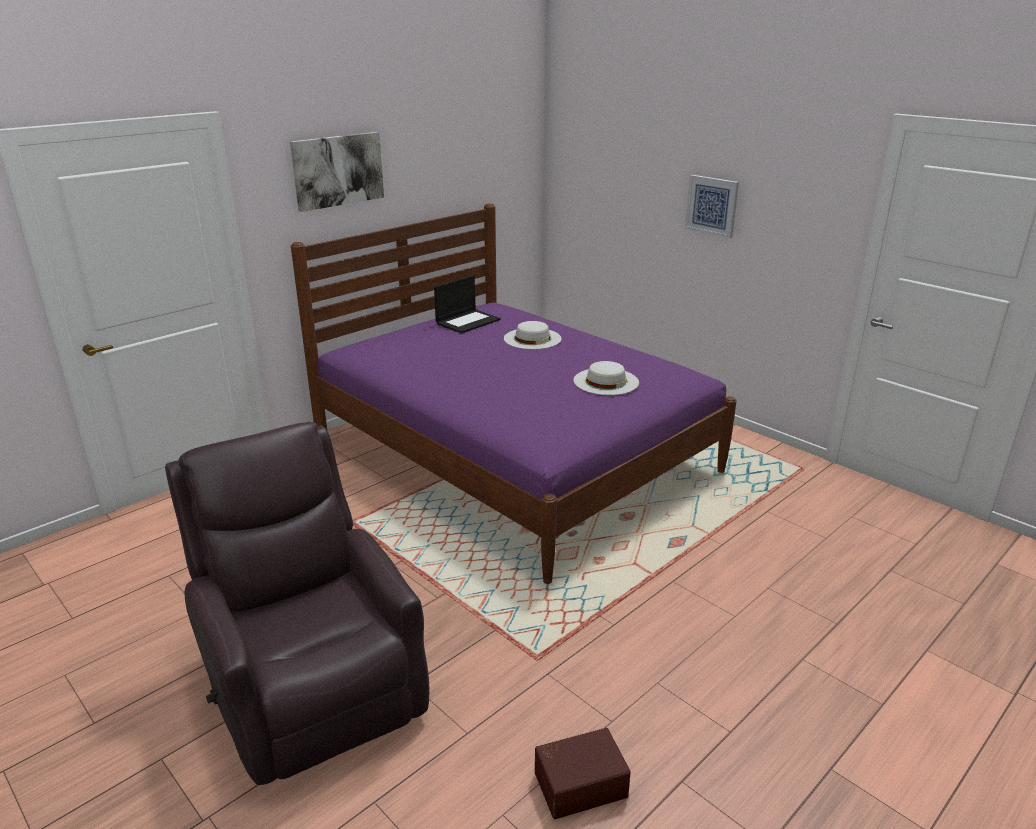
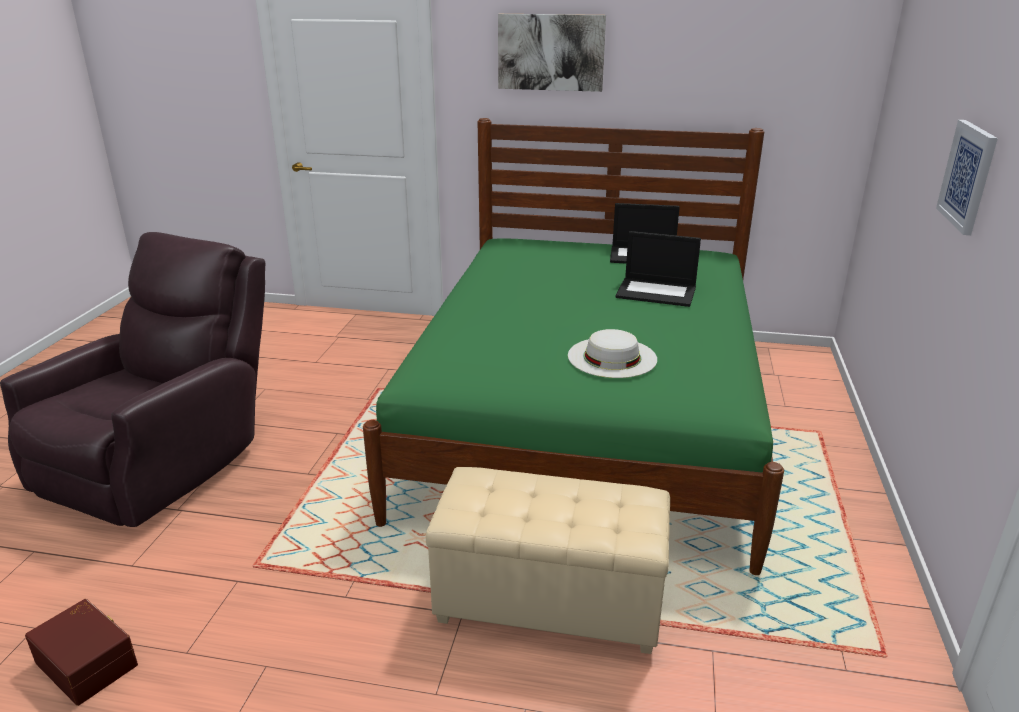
camera: 55 degrees right, 0 degrees up
(513, 455) = (586, 417): purple bed -> green bed
(532, 338) = (657, 292): white hat -> laptop
(688, 545) = (549, 601): none -> beige ottoman

